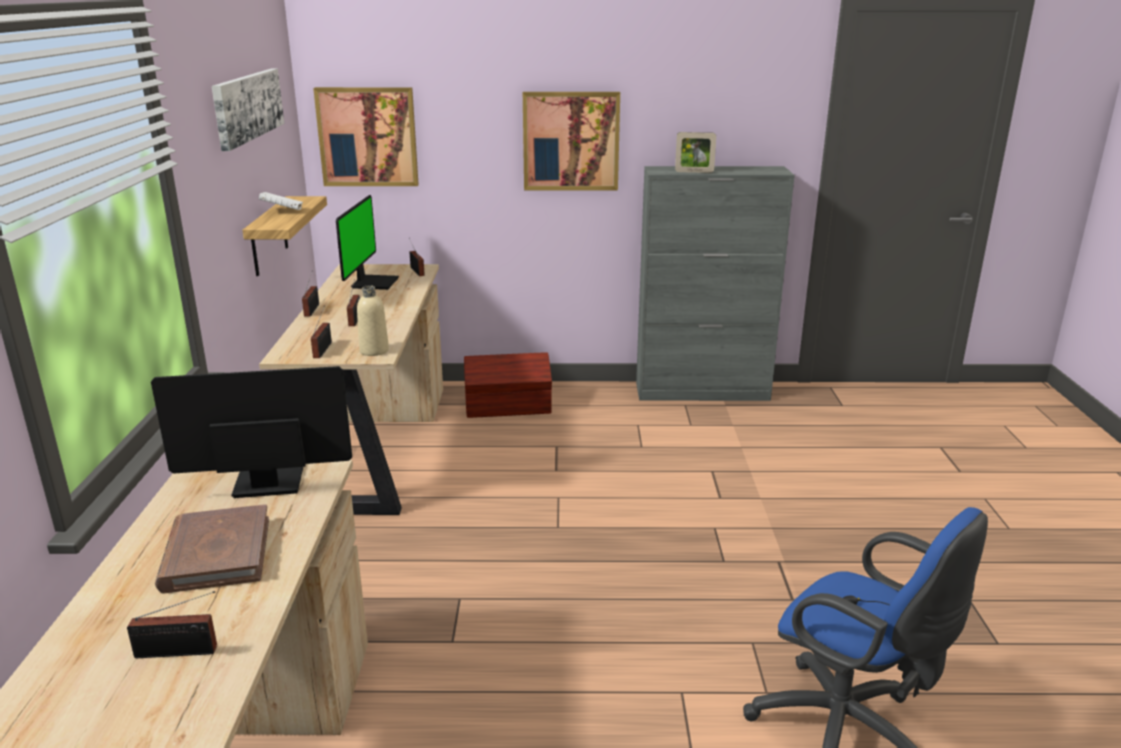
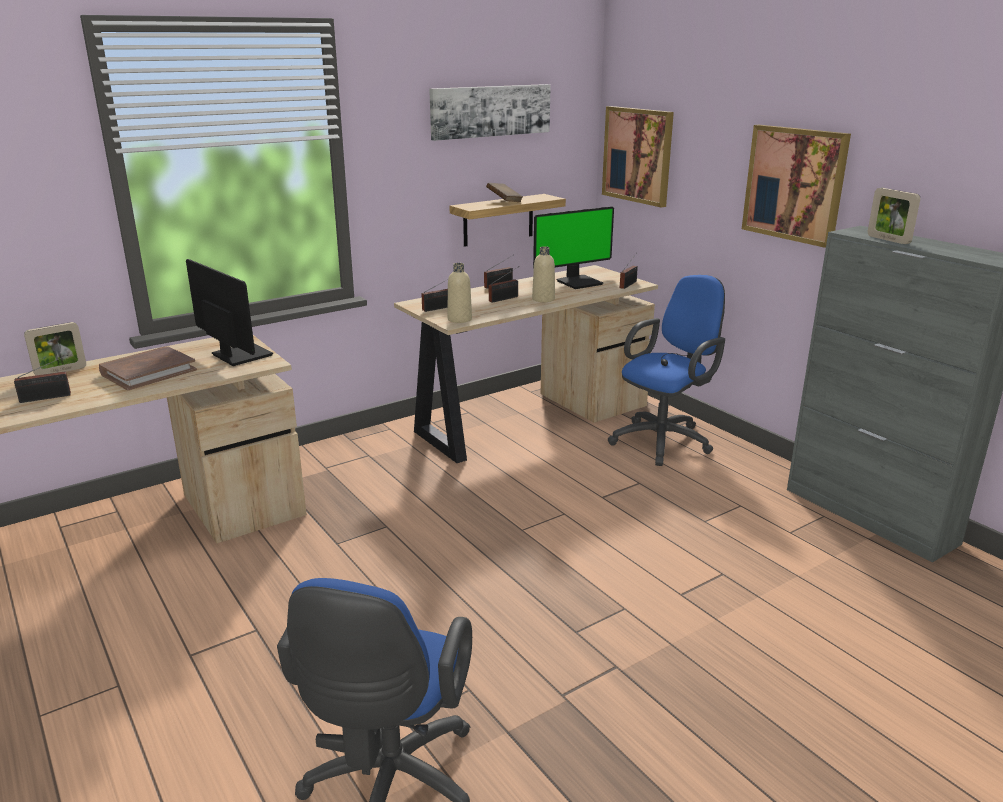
camera: 55 degrees right, 0 degrees up
(81, 627) = (61, 371): none -> picture frame
(180, 652) = (48, 397): radio -> radio turned 75 degrees counterclockwise
(282, 212) = (504, 201): white book -> brown book
(389, 307) = (543, 299): none -> beige bottle
(509, 408) = (665, 440): brown storage box -> blue office chair

